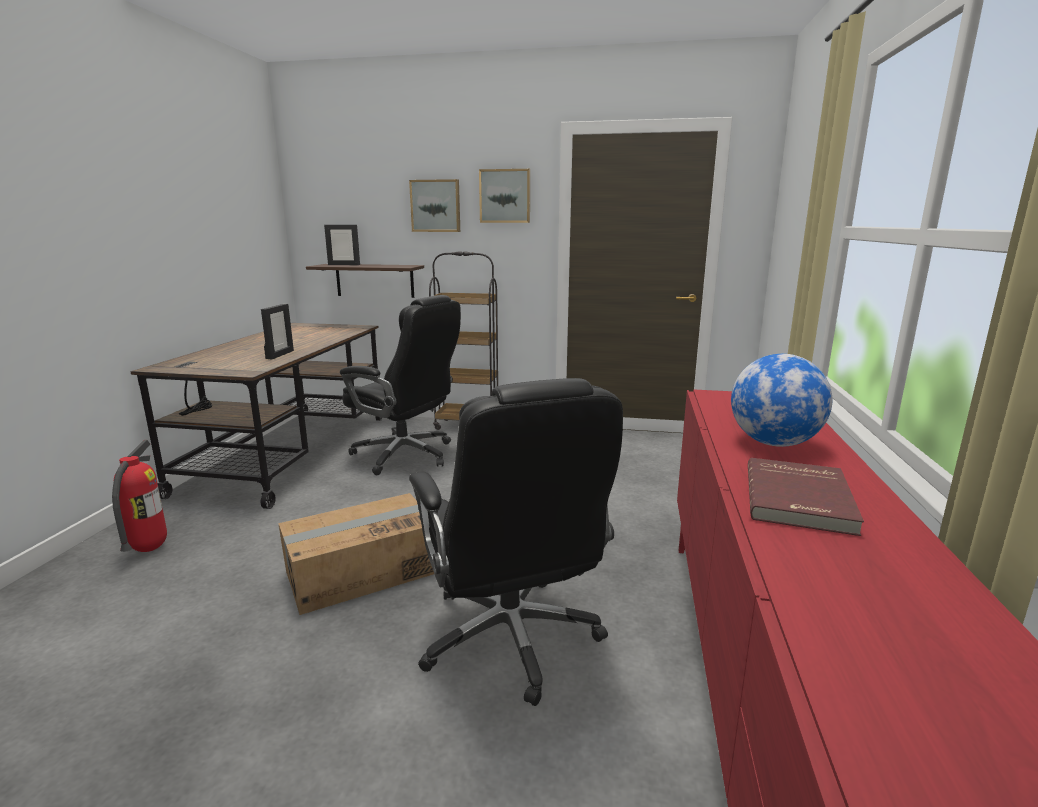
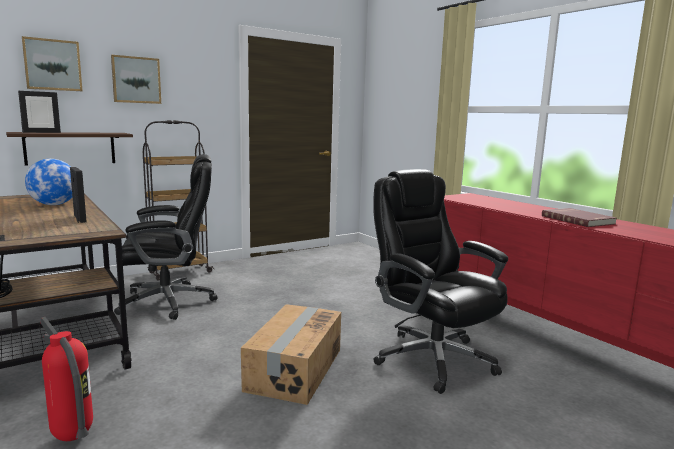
camera: 45 degrees left, 5 degrees down
(505, 196) = (198, 76): picture -> picture (52, 65)
(511, 638) = (432, 358): black office chair -> black office chair turned 150 degrees counterclockwise
(774, 443) = (520, 208): globe -> globe (54, 205)

